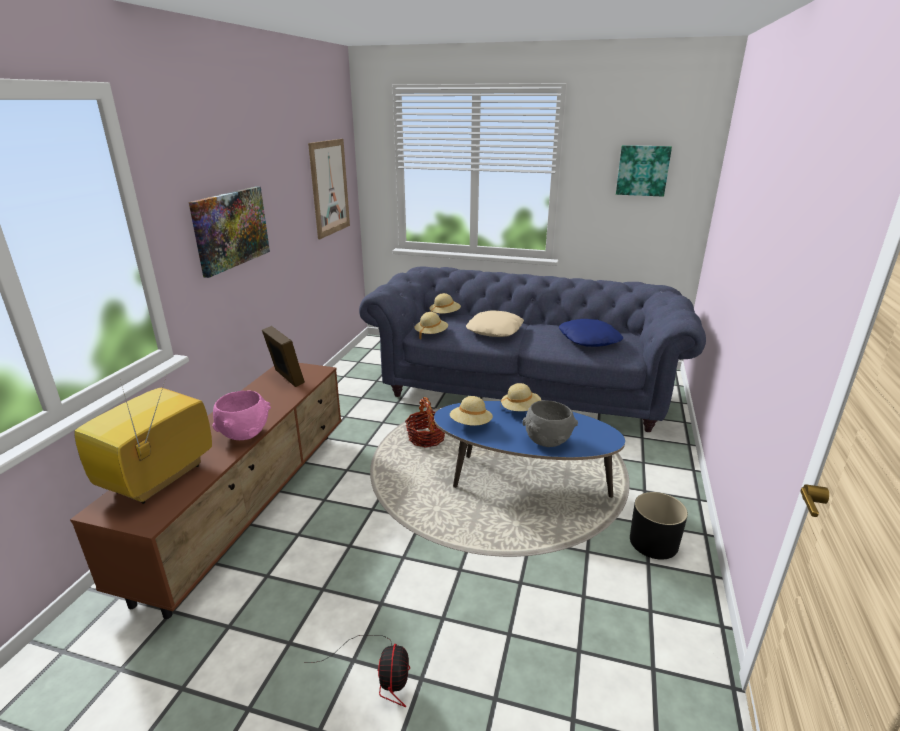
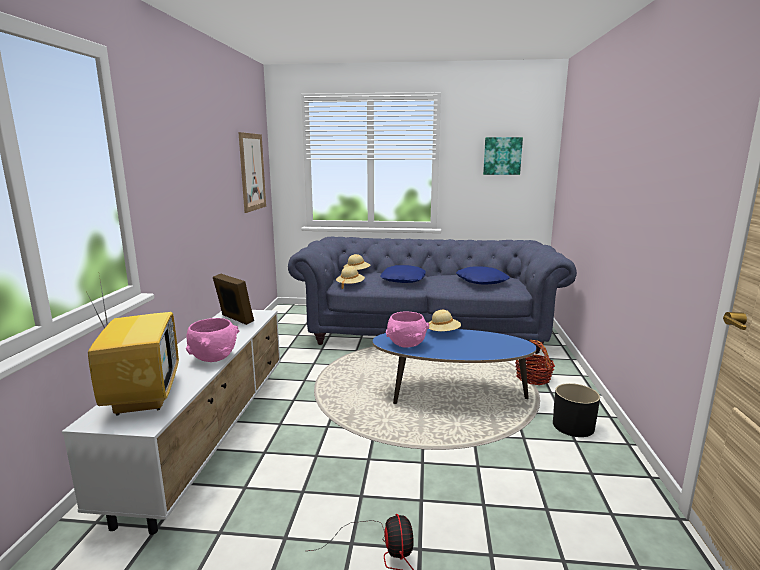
camera: 10 degrees left, 10 degrees down
(158, 480) = (142, 395): television -> television turned 150 degrees clockwise
(230, 229) = (185, 189): picture -> none
(250, 504) = (210, 434): brown tv stand -> white tv stand
(426, 438) = (357, 371): basket -> basket (533, 378)
(471, 424) = (406, 344): beige hat -> pink bowl
(495, 330) = (403, 279): beige pillow -> blue pillow
(547, 441) = (475, 351): grey bowl -> none

